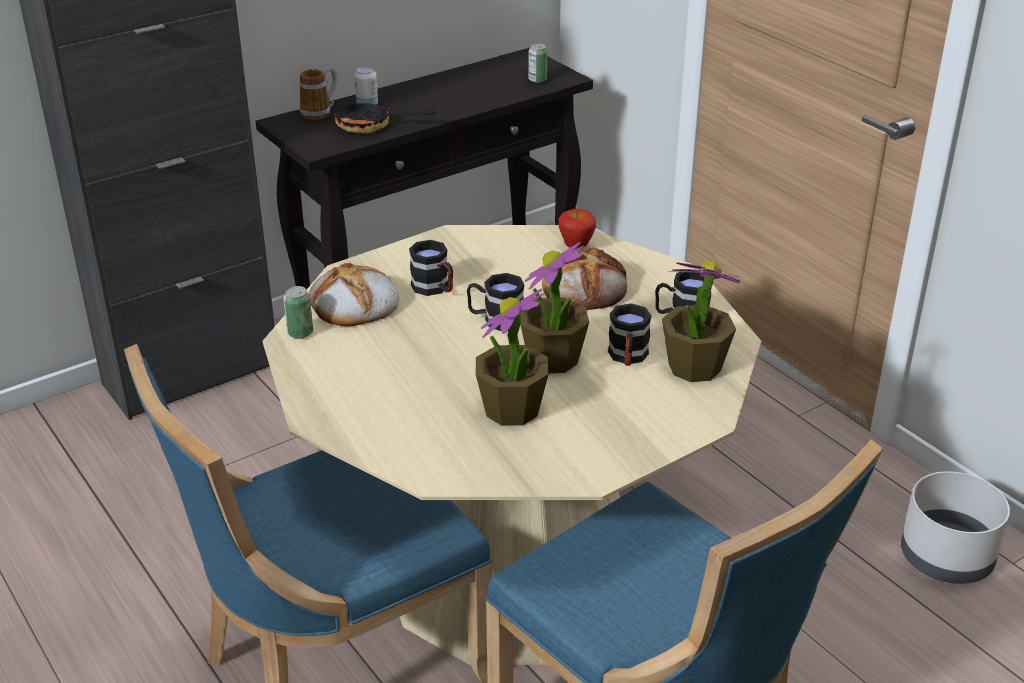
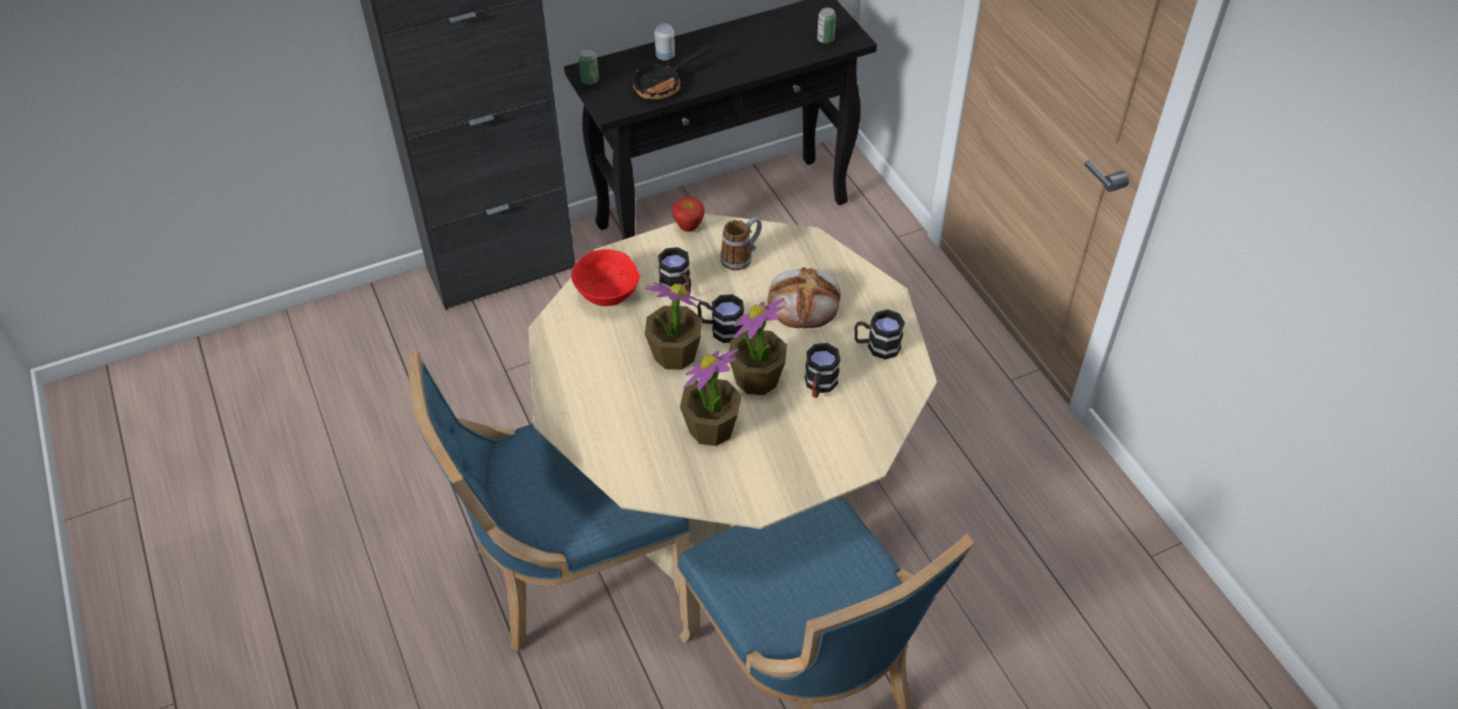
camera: 10 degrees right, 15 degrees up
(300, 333) = (559, 323): can -> can (590, 80)
(320, 111) = (622, 61): mug -> mug (741, 257)
(353, 304) = (608, 296): bread -> red bowl
(371, 126) = (663, 84): frying pan -> frying pan turned 60 degrees counterclockwise
(576, 247) = (808, 254): apple -> apple (688, 228)
(694, 367) = (871, 403): potted plant -> potted plant (674, 354)
(946, 557) = (1095, 542): grey planter -> none

